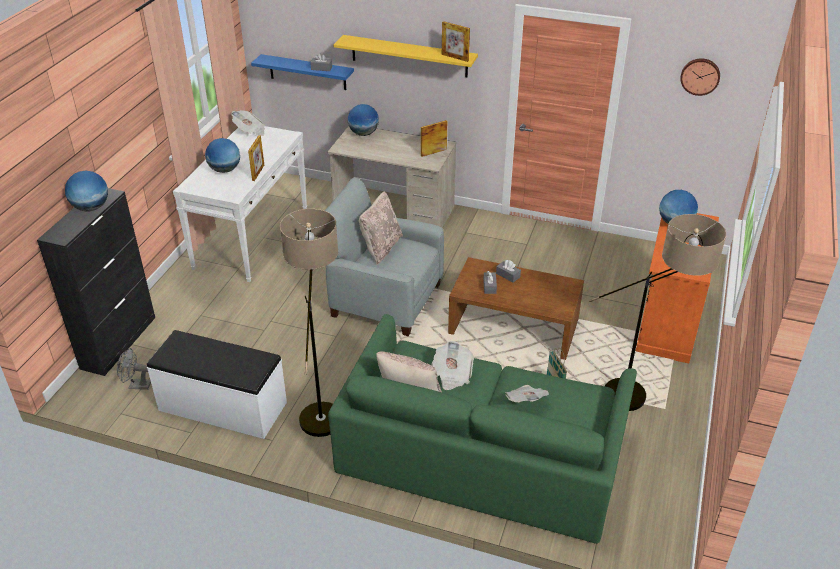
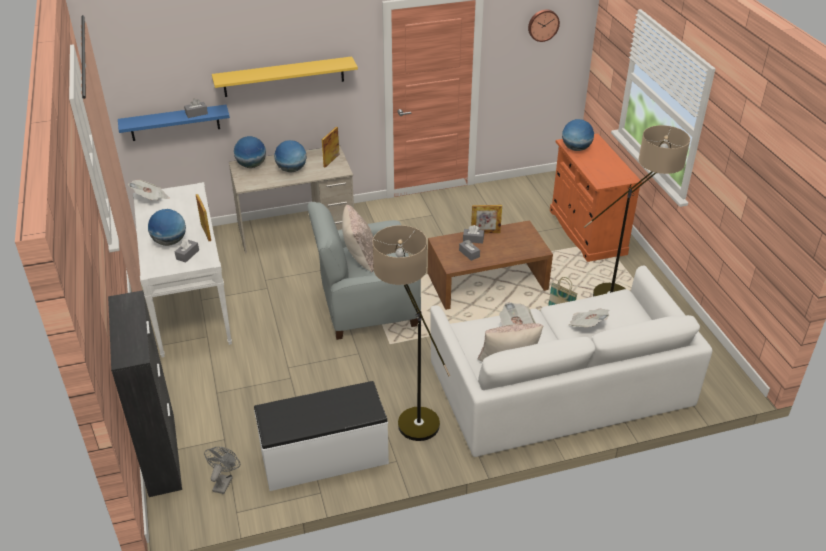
camera: 35 degrees left, 0 degrees up
(91, 208) = (129, 318): globe -> globe (291, 170)
(136, 385) = (224, 481): grey fan -> grey fan turned 135 degrees clockwise
(225, 185) = (187, 254): none -> grey tissue box
(455, 57) = (337, 65): picture frame -> picture frame (485, 232)
(481, 451) = (559, 384): green sofa -> white sofa

